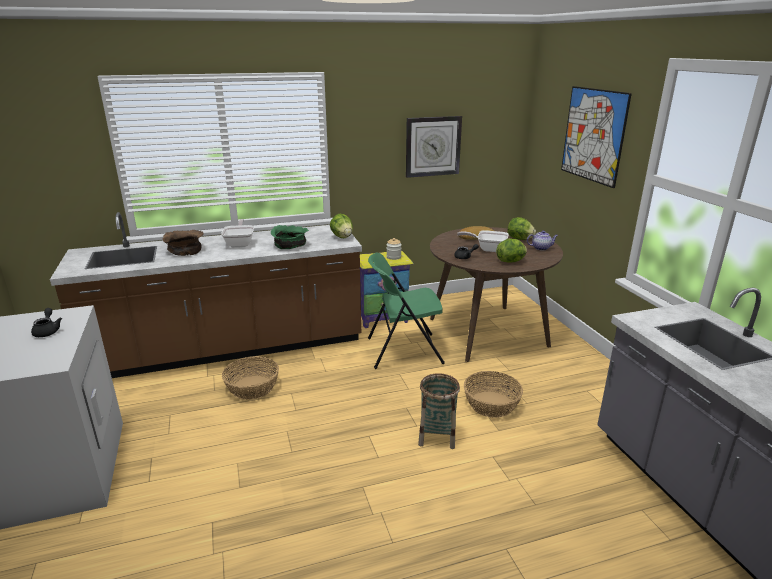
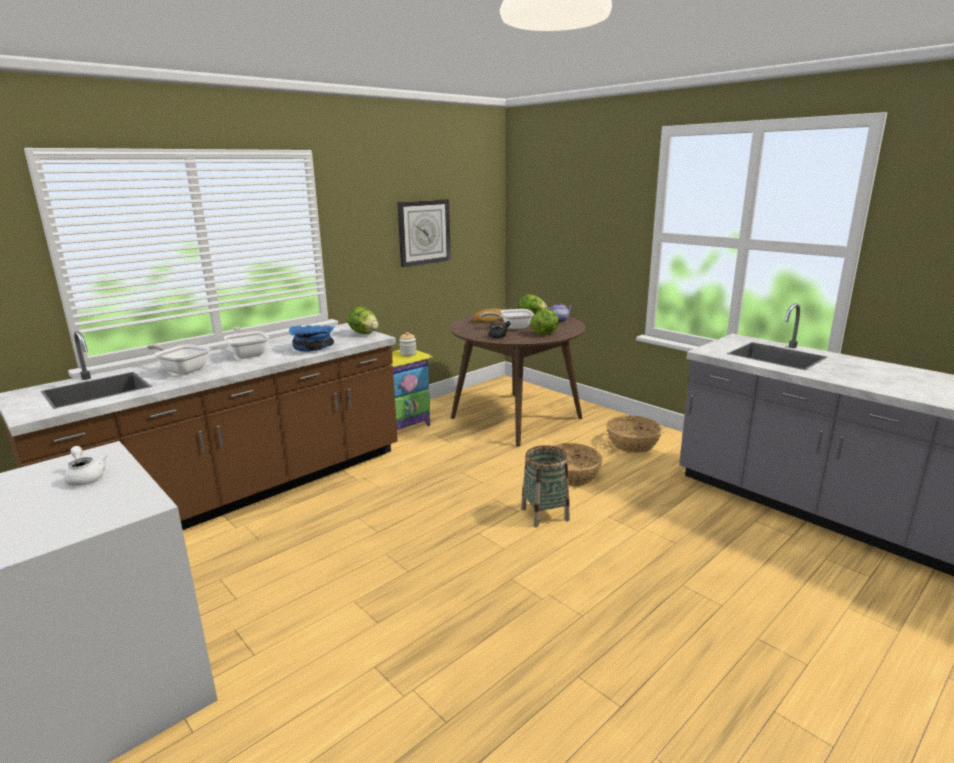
camera: 25 degrees left, 5 degrees down
(48, 331) = (85, 477): black teapot -> white teapot
(185, 250) = (182, 370): brown bowl -> frying pan
(253, 387) = (306, 523): basket -> basket (632, 444)
(290, 246) = (314, 348): green bowl -> blue bowl
(404, 350) = (448, 450): green chair -> none
(593, 135) = (587, 206): picture -> none

